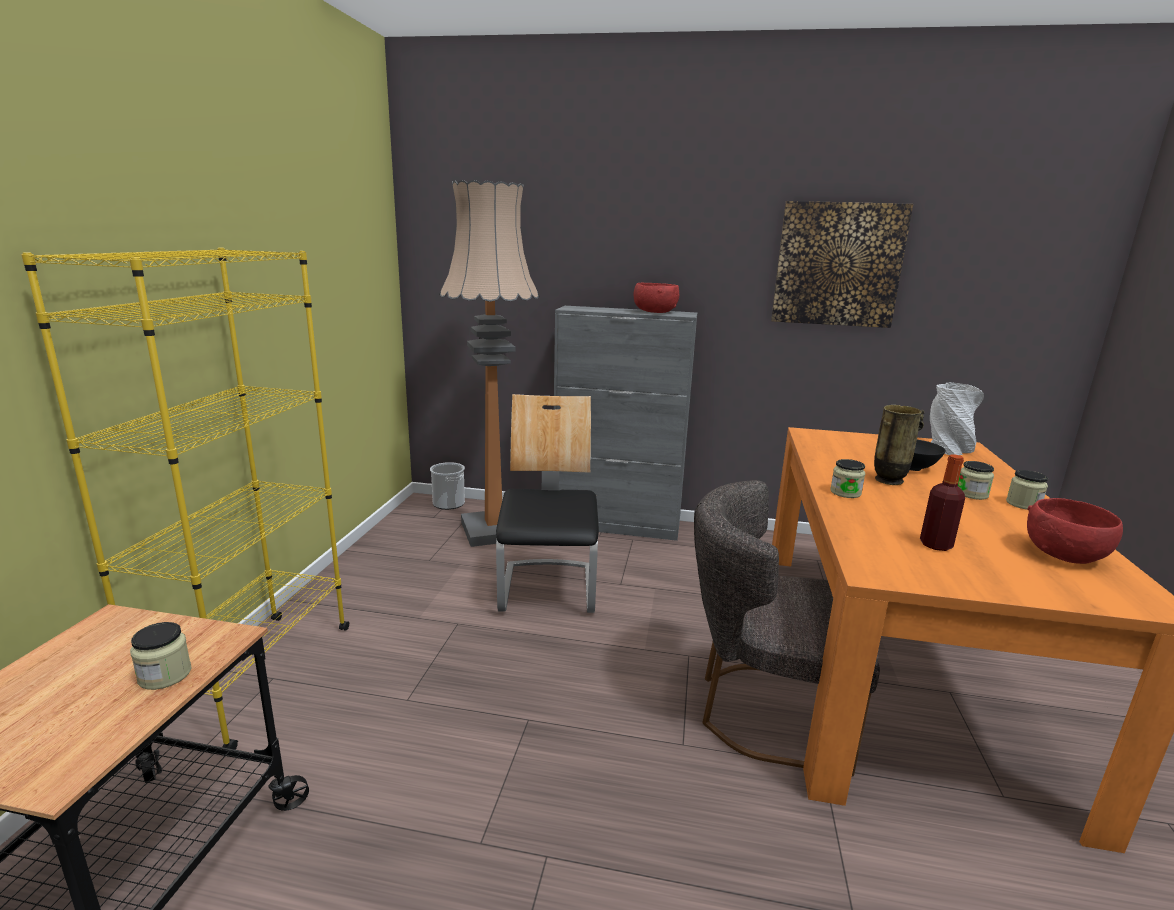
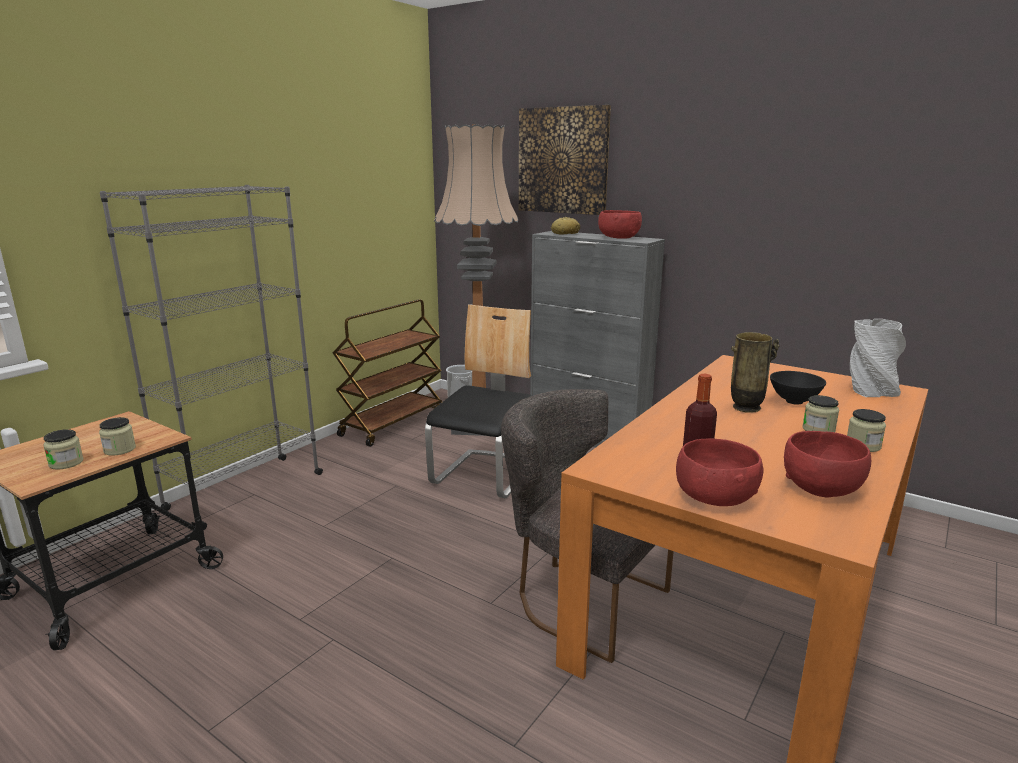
camera: 25 degrees right, 0 degrees up
(255, 677) = (245, 491): yellow bookcase -> grey bookcase
(389, 545) = (392, 423): none -> brown cart
(588, 308) = (565, 233): none -> bread
(838, 264) = (805, 192): picture -> picture (563, 160)
(845, 492) = (682, 411): jar -> jar (66, 463)
(1011, 585) = (714, 498): none -> red bowl

